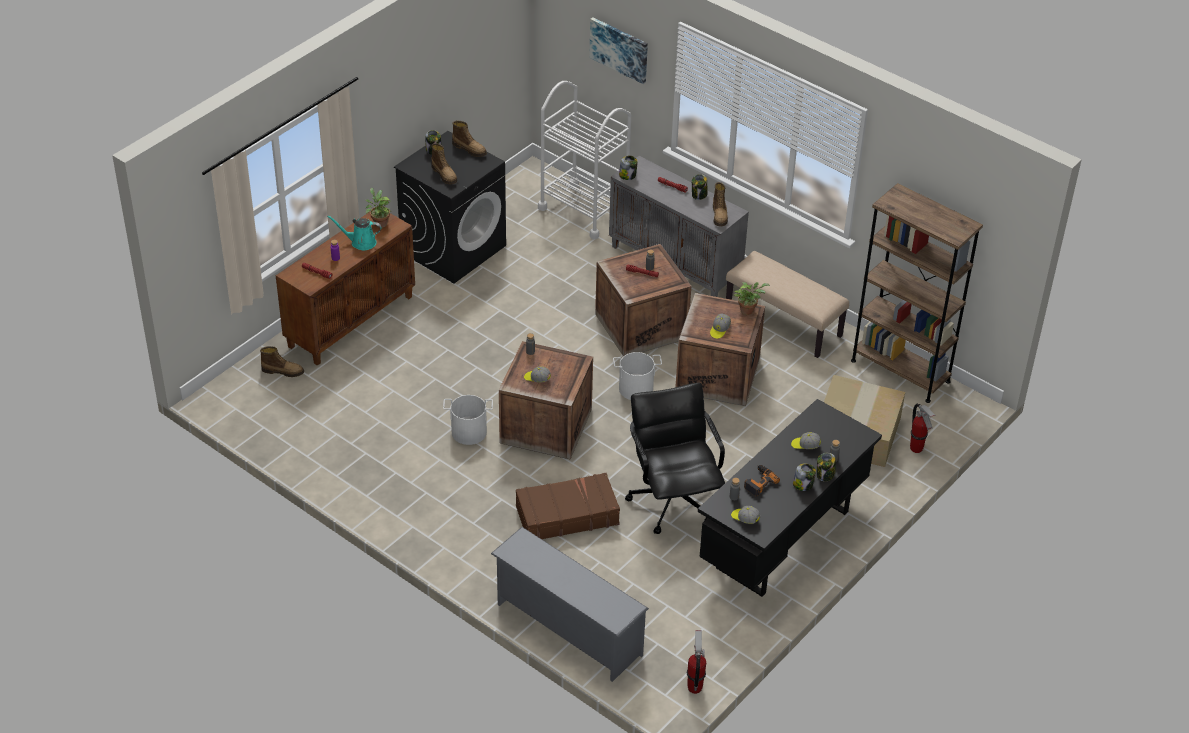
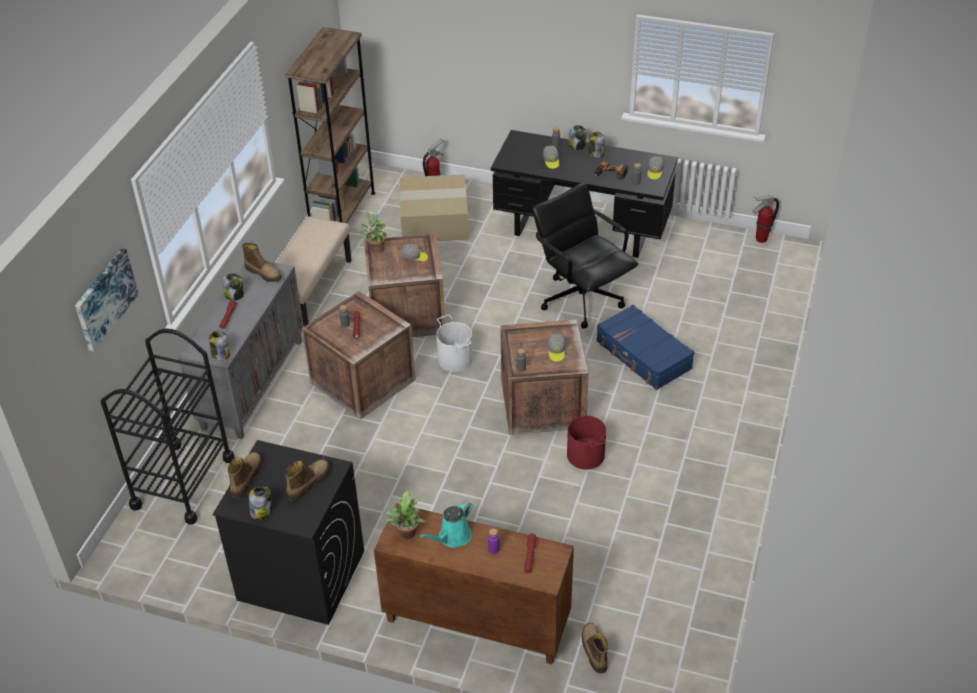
camera: 110 degrees left, 0 degrees up
(360, 242) = (452, 537): turquoise watering can -> turquoise watering can turned 60 degrees clockwise
(469, 431) = (585, 455): white bucket -> red bucket
(566, 515) = (643, 355): brown suitcase -> blue suitcase
(567, 629) = (764, 318): grey shoe rack -> none
(584, 210) = (183, 482): white cart -> black cart
(673, 501) = (581, 299): black office chair -> black office chair turned 90 degrees clockwise
(720, 215) = (264, 273): boot -> boot turned 60 degrees clockwise

